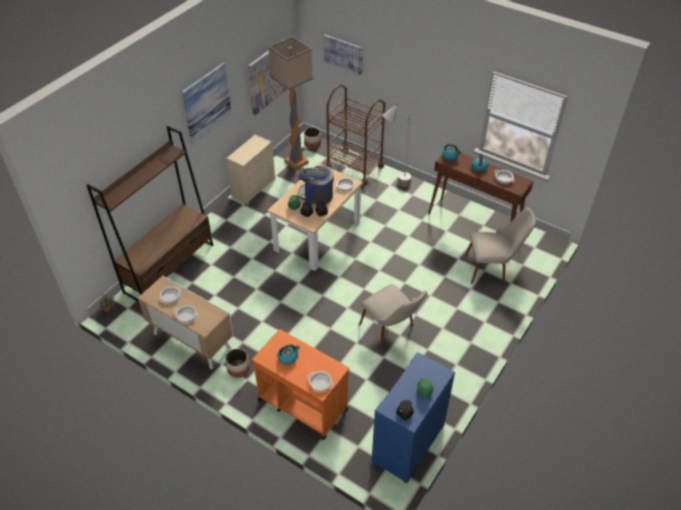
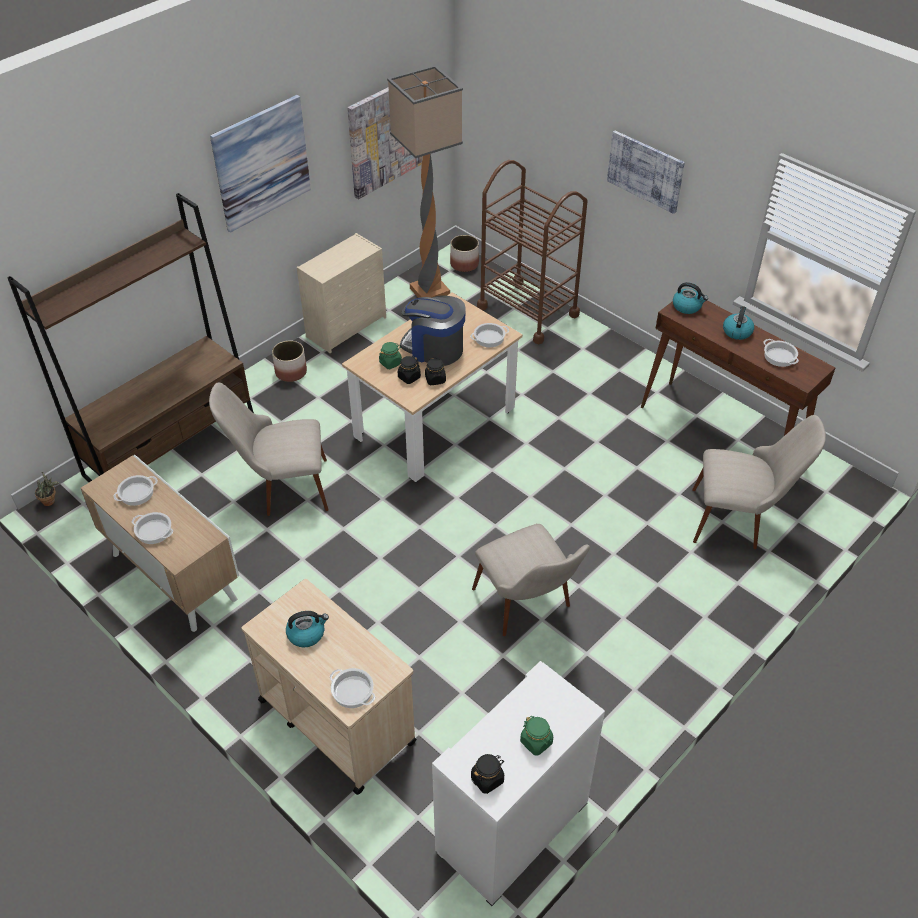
camera: 10 degrees right, 0 degrees up
(238, 369) = (239, 638): planter -> planter (290, 372)
(240, 284) = (282, 488): none -> beige chair
(302, 404) = (336, 720): orange cart -> beige cart
(343, 54) = (524, 106): picture -> picture (645, 171)
(395, 186) = (591, 352): grey floor lamp -> none
(409, 444) = (513, 829): blue cabinet -> white cabinet

